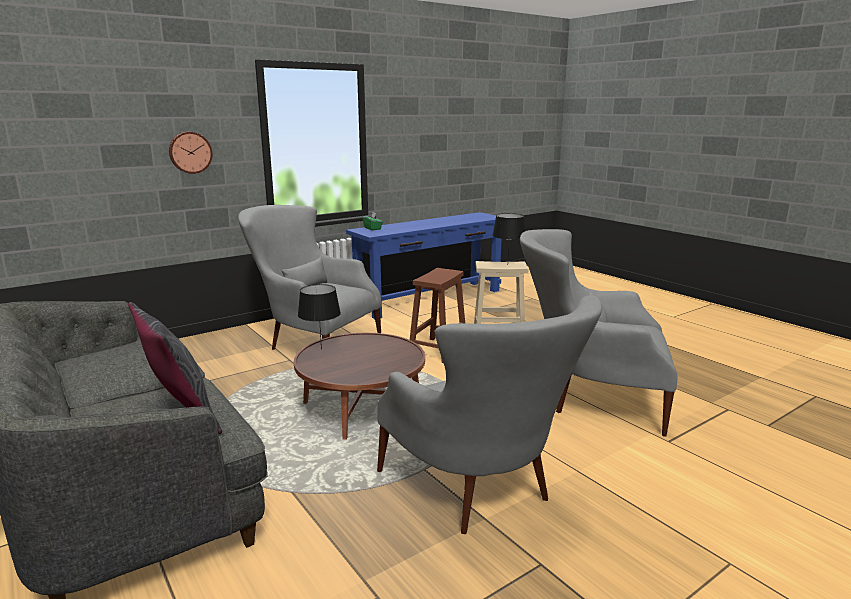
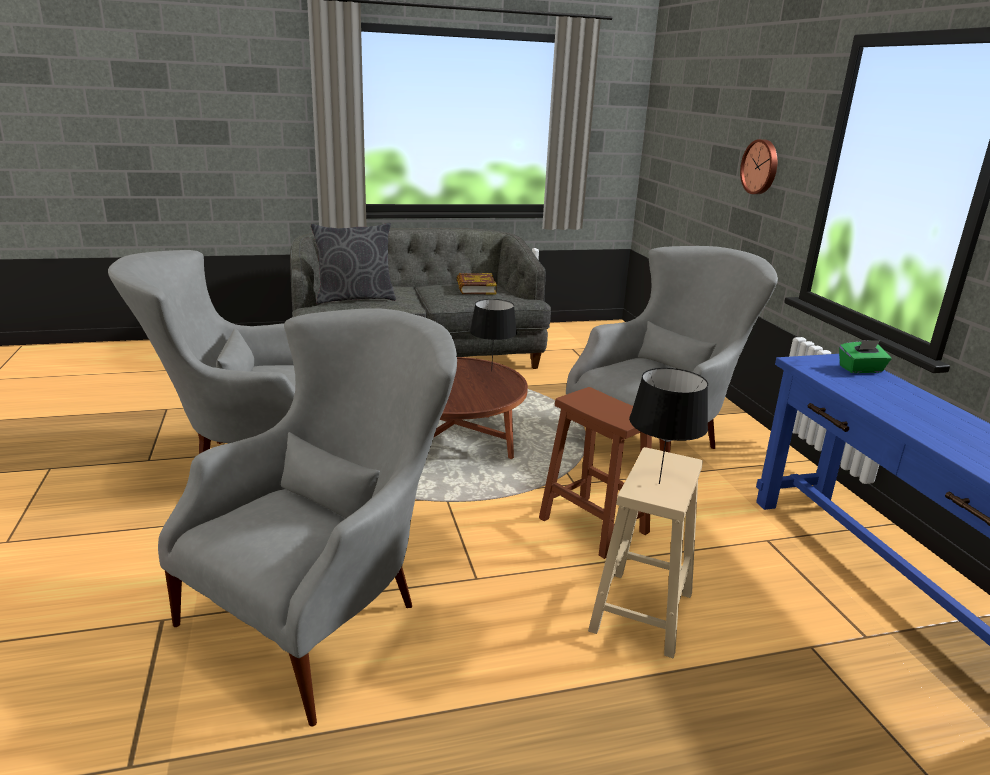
camera: 110 degrees right, 5 degrees up
(116, 357) = (475, 288): none -> book

